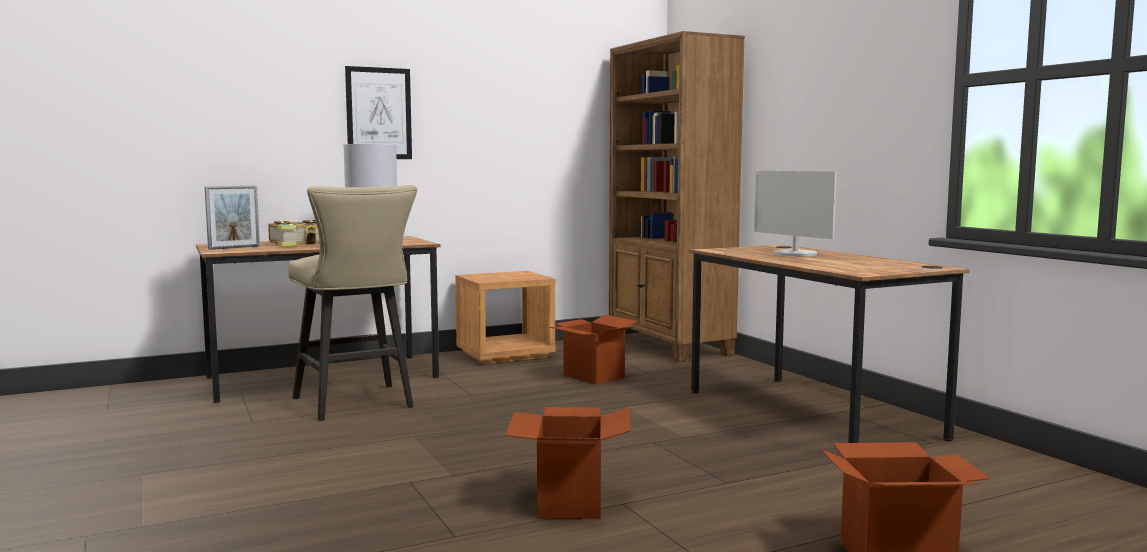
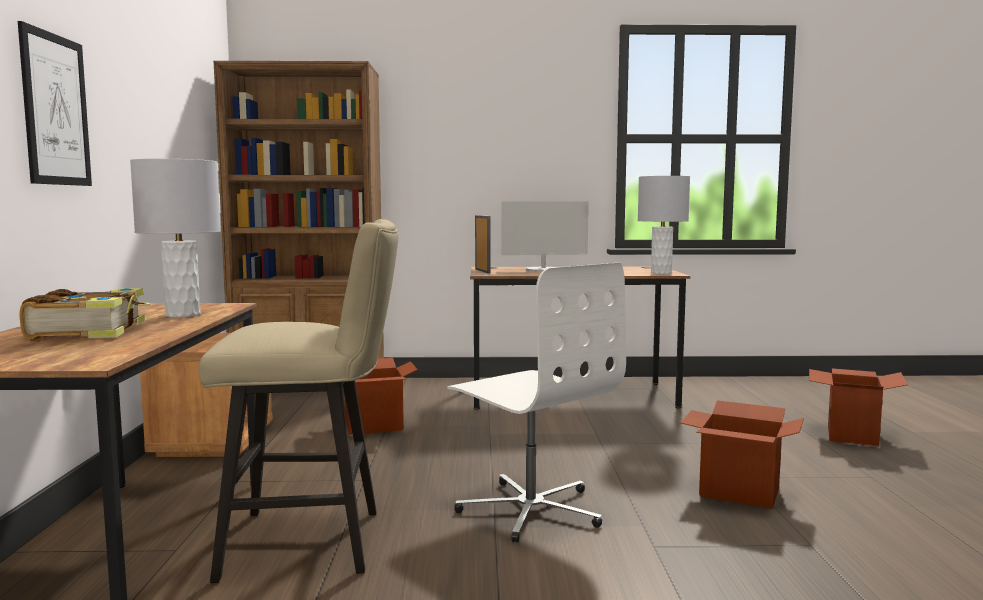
camera: 65 degrees left, 0 degrees up
(234, 248) = (43, 355): picture frame -> picture frame (482, 271)
(454, 440) = (531, 509): none -> white office chair
(859, 271) = (660, 273): none -> grey table lamp

